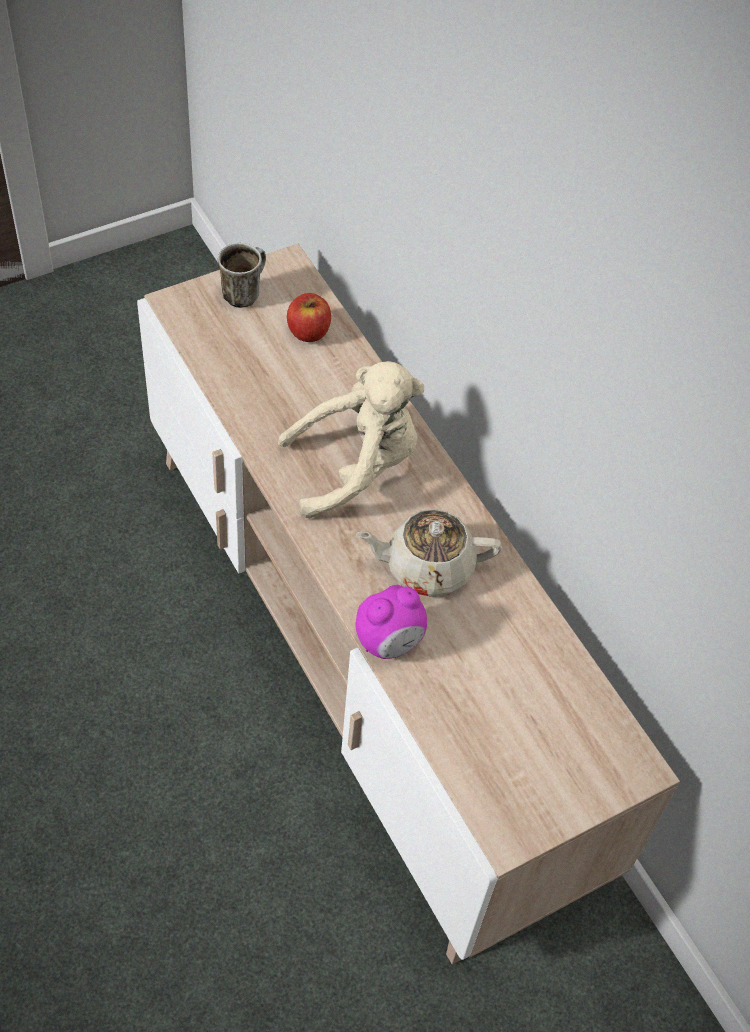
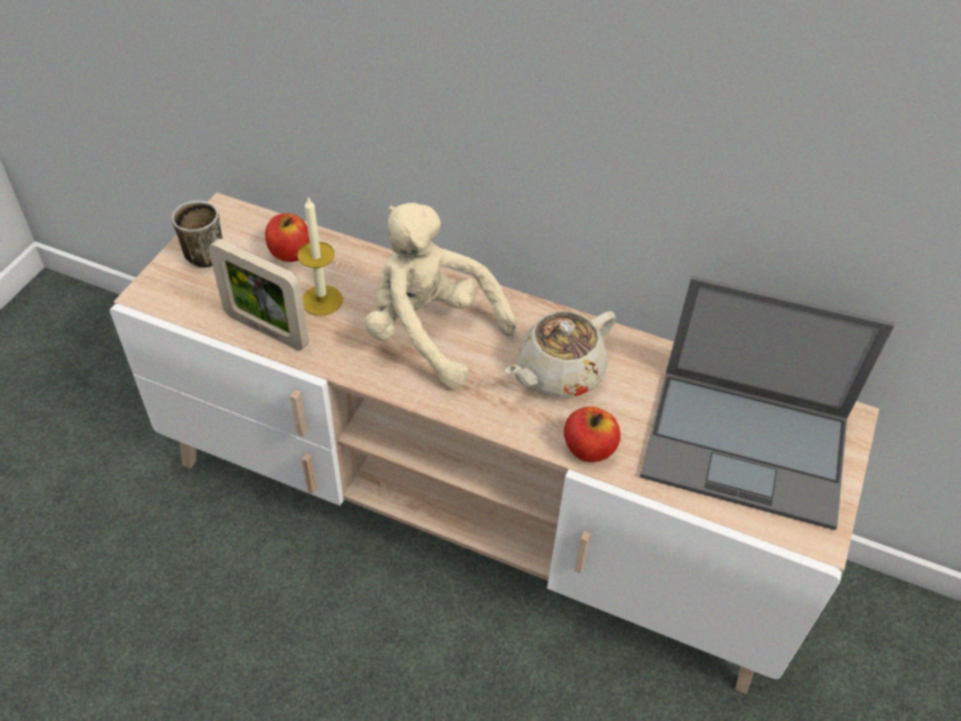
camera: 35 degrees left, 5 degrees down
(233, 387) = (266, 330): none -> picture frame
(296, 388) = (322, 300): none -> candle
(356, 467) = (430, 332): beige plush toy -> beige plush toy turned 90 degrees counterclockwise
(389, 642) = (589, 448): alarm clock -> apple
(523, 730) = (748, 446): none -> laptop

